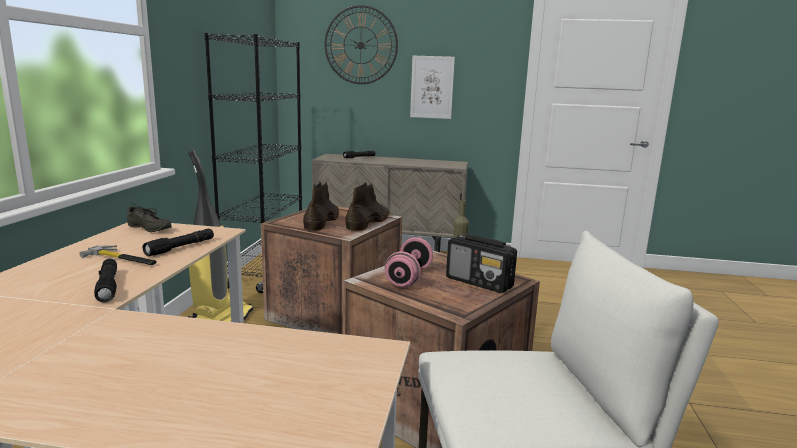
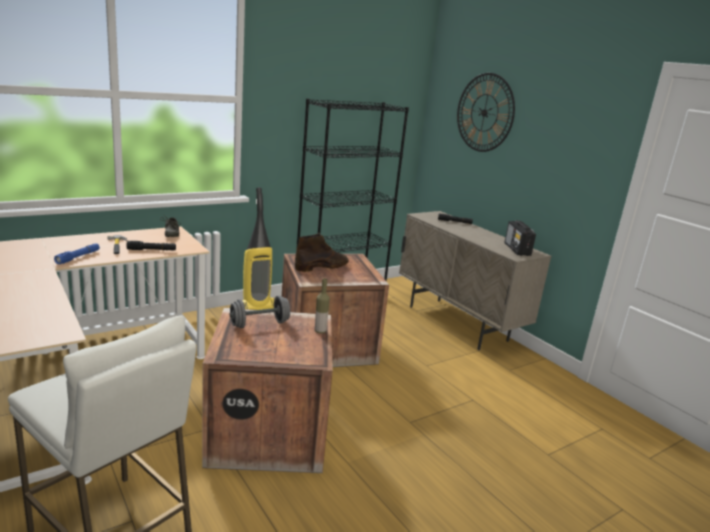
camera: 45 degrees right, 5 degrees up
(108, 286) = (78, 257): black flashlight -> blue flashlight
(368, 222) = (349, 279): brown boot -> none
(409, 277) = (259, 324): pink dumbbell -> grey dumbbell
(432, 87) = (536, 166): picture -> none
(479, 283) = (288, 349): radio -> radio (517, 250)

